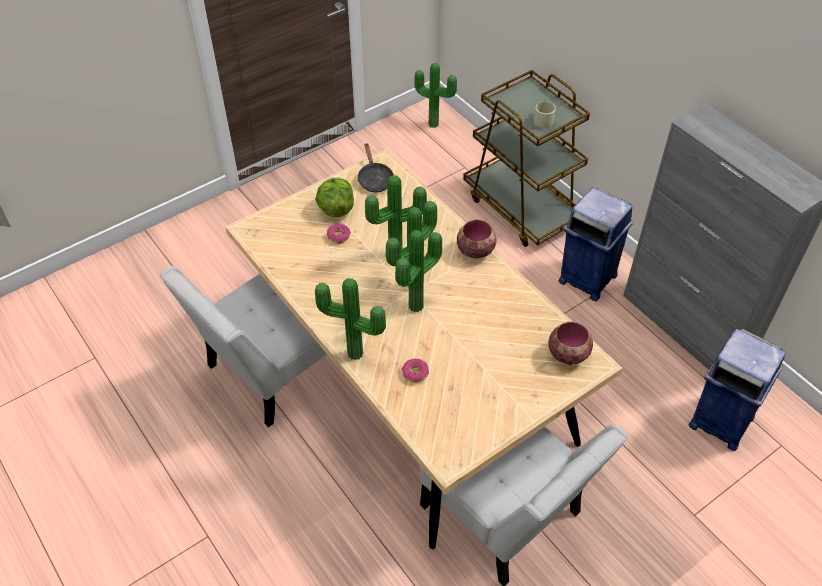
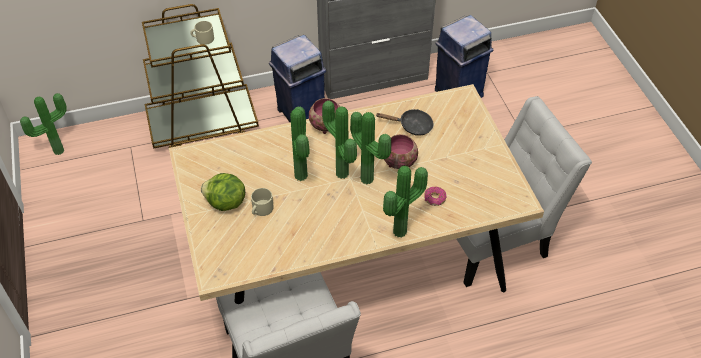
camera: 70 degrees left, 0 degrees up
(339, 236) = (261, 209): donut -> beige mug
(374, 179) = (204, 166): black frying pan -> black frying pan (412, 126)
(568, 353) = (450, 106): bowl -> bowl (398, 162)

